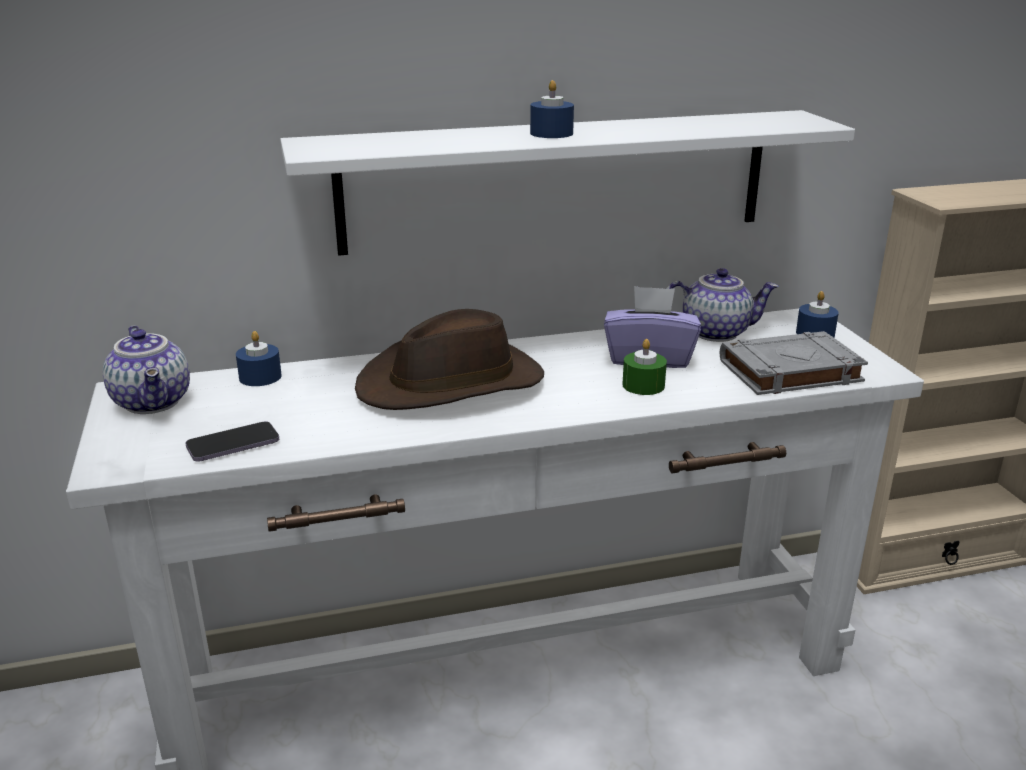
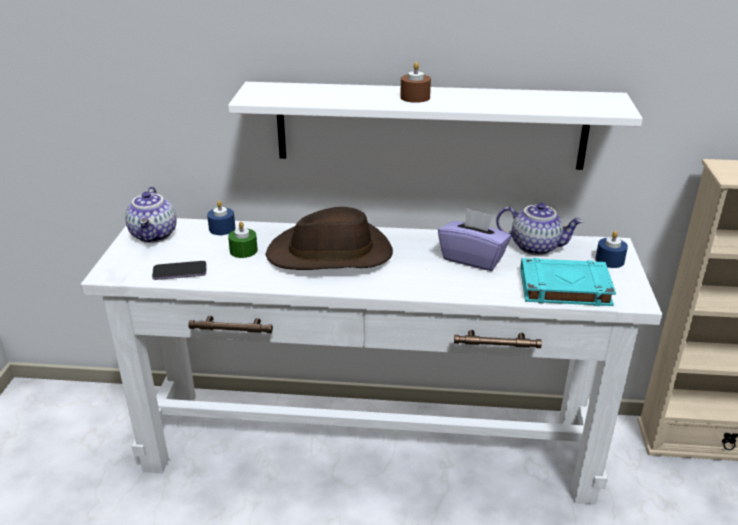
camera: 20 degrees right, 5 degrees up
(551, 133) = (415, 97): blue candle -> brown candle
(643, 385) = (452, 279): green candle -> green candle (243, 250)
(789, 372) = (563, 288): grey book -> turquoise book

